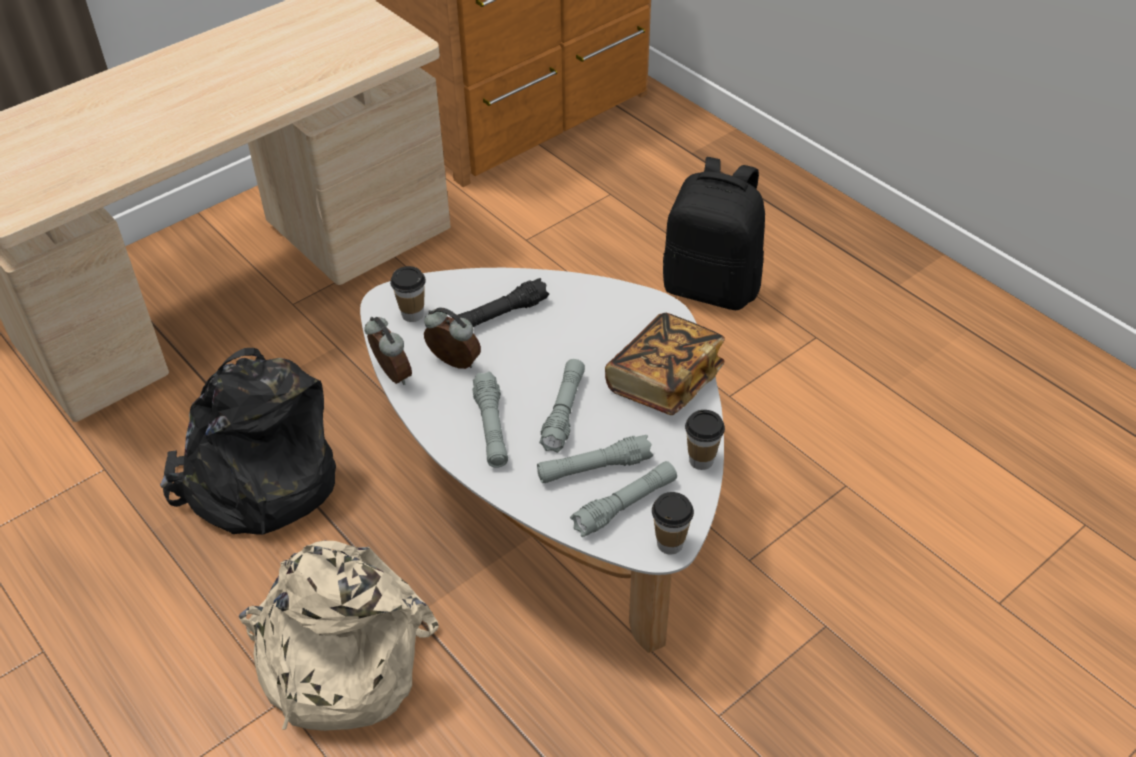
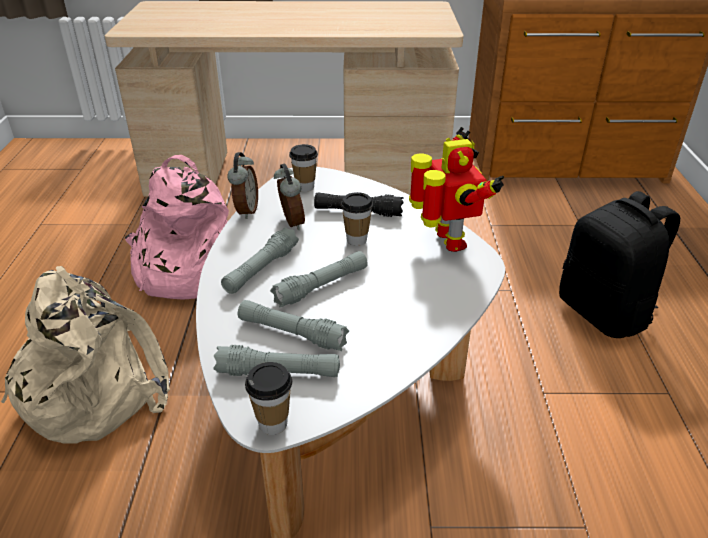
camera: 40 degrees right, 10 degrees down
(258, 481) = (185, 269): black backpack -> pink backpack
(613, 304) = (447, 242): none -> toy robot
(664, 381) = (423, 307): book -> none
(701, 460) = (381, 378): cup -> cup (356, 240)

